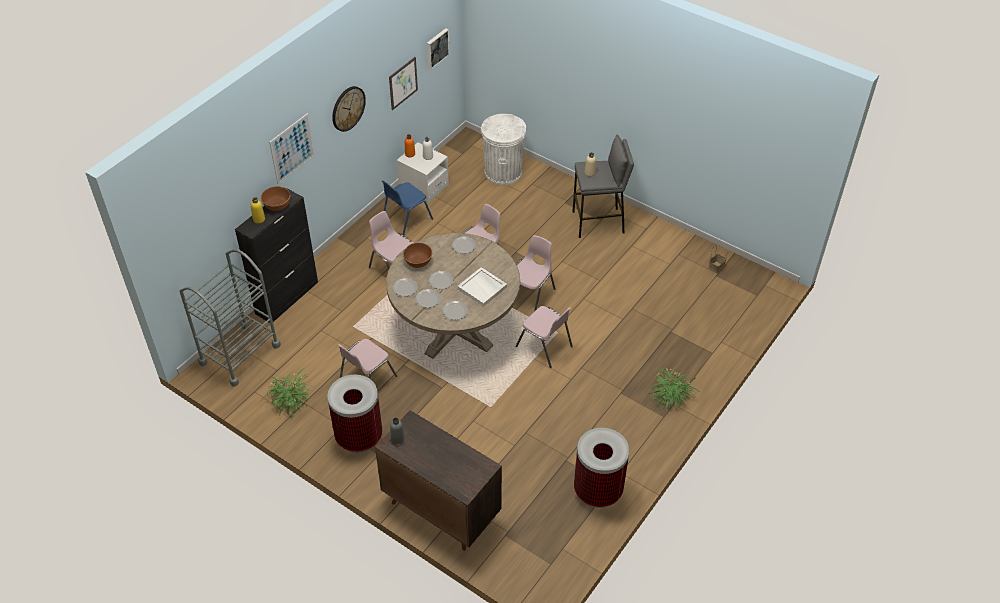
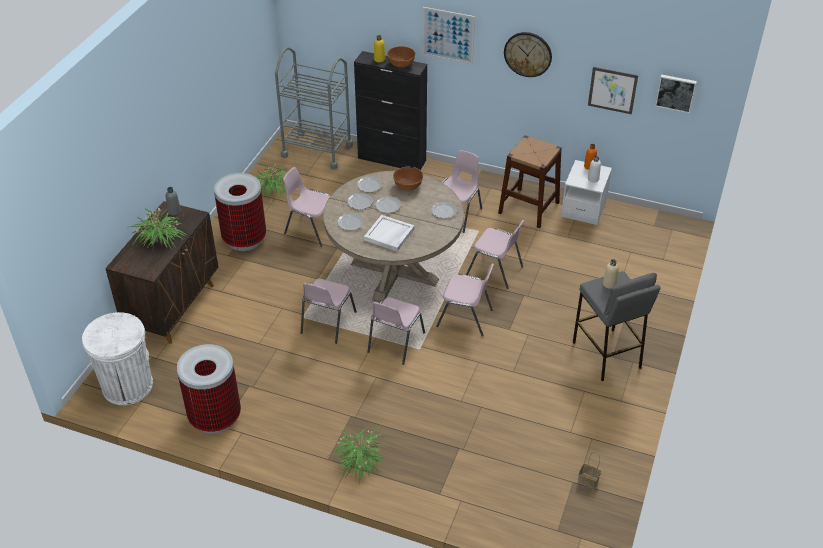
camera: 75 degrees right, 5 degrees down
(406, 220) = (528, 207): blue chair -> brown stool
(438, 454) = (160, 239): none -> potted plant
(503, 172) = (644, 261): white trash can -> white trash can (127, 386)
(504, 390) = (327, 323): none -> pink chair

